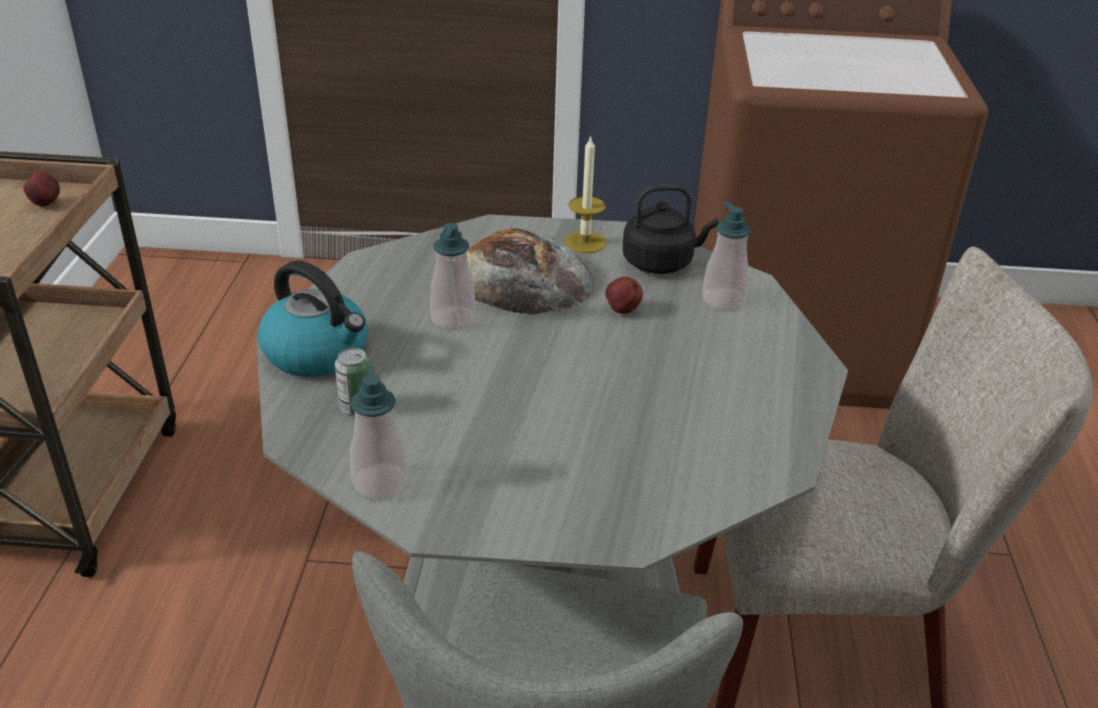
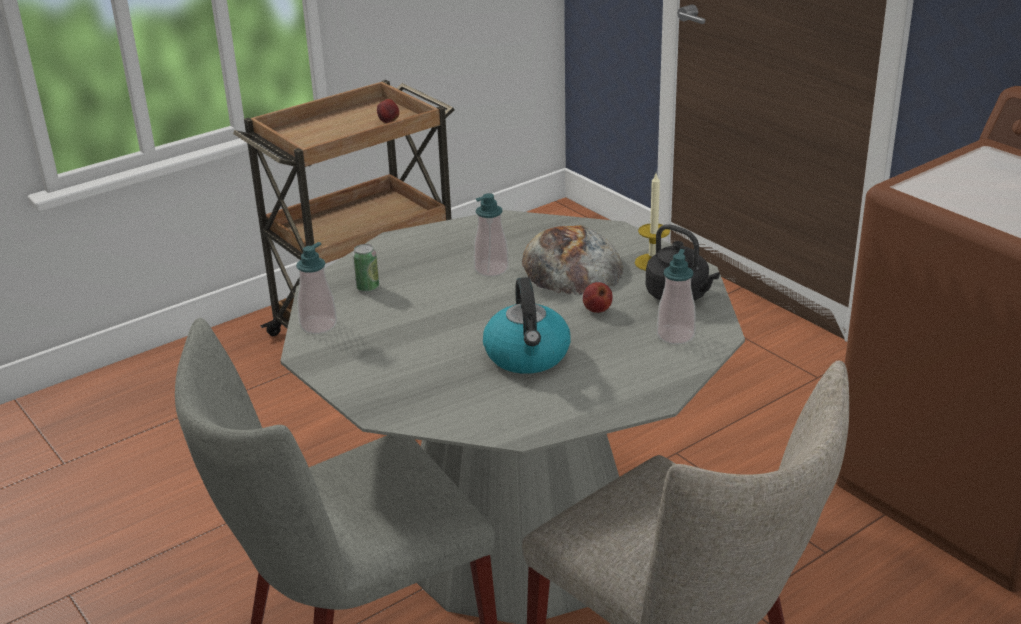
camera: 50 degrees right, 5 degrees down
(318, 353) = (395, 254): kettle -> kettle (528, 356)

